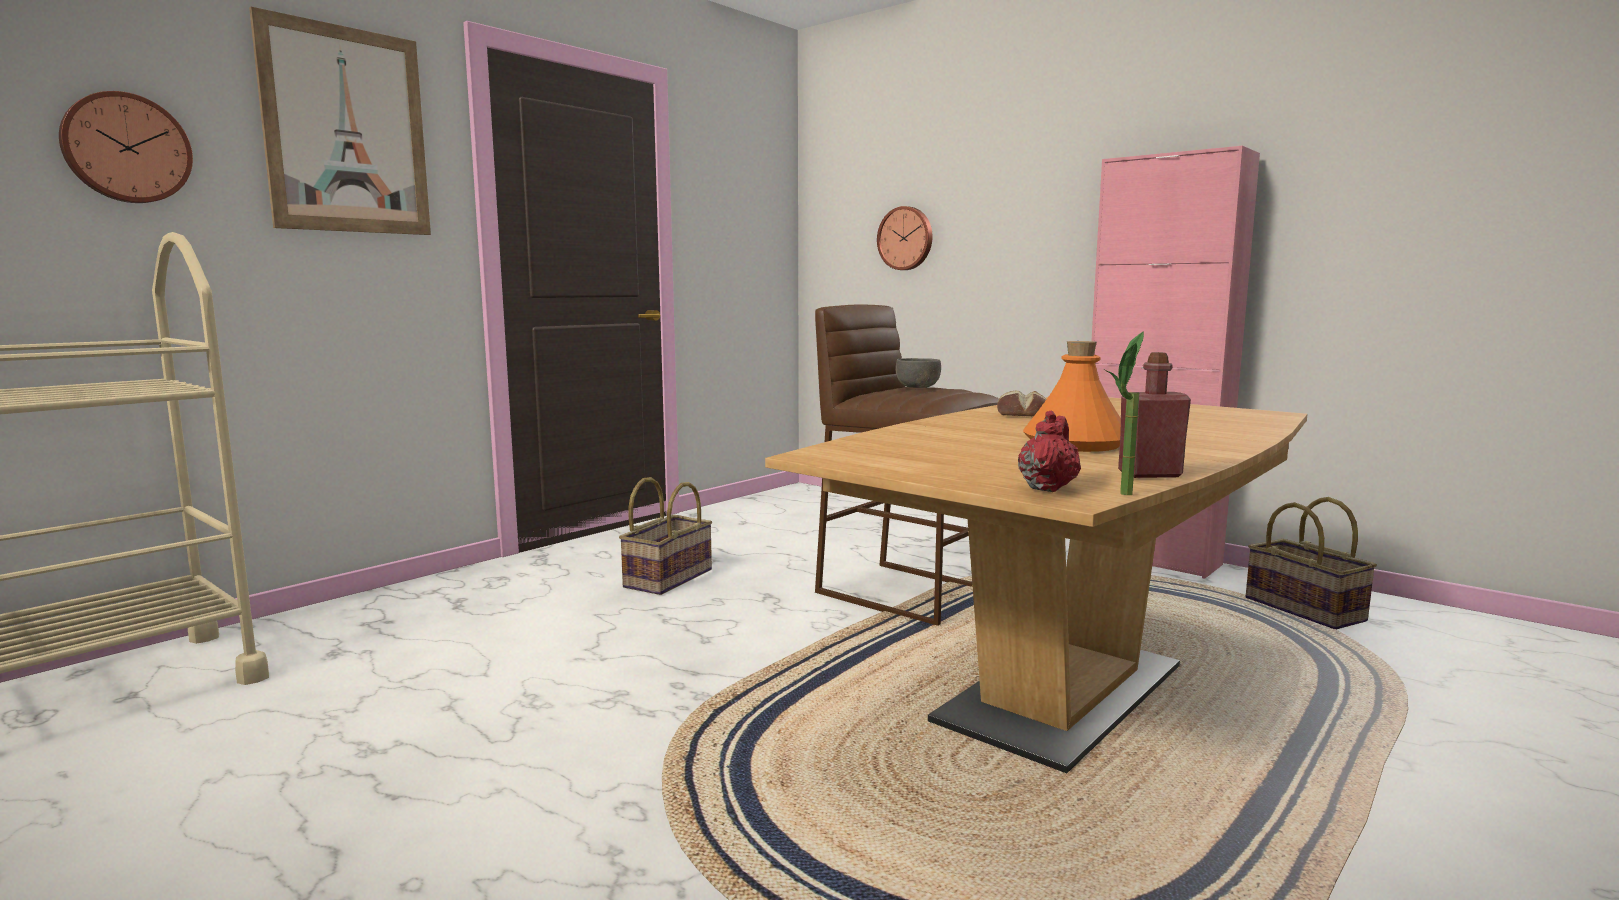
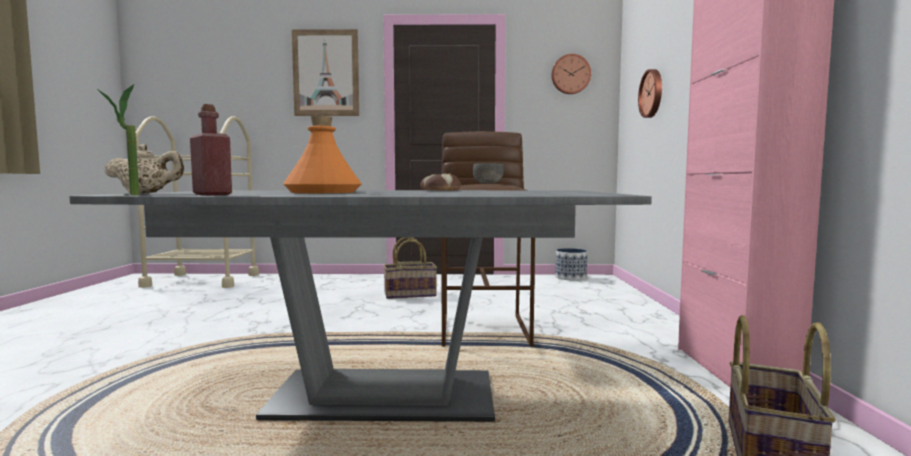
camera: 50 degrees right, 5 degrees down
(126, 148) = (249, 90): wall clock -> wall clock (570, 74)
(772, 497) = (571, 277): none -> planter
(1048, 488) = (146, 193): red teapot -> beige teapot
(1062, 693) = (384, 396): brown dining table -> grey dining table

